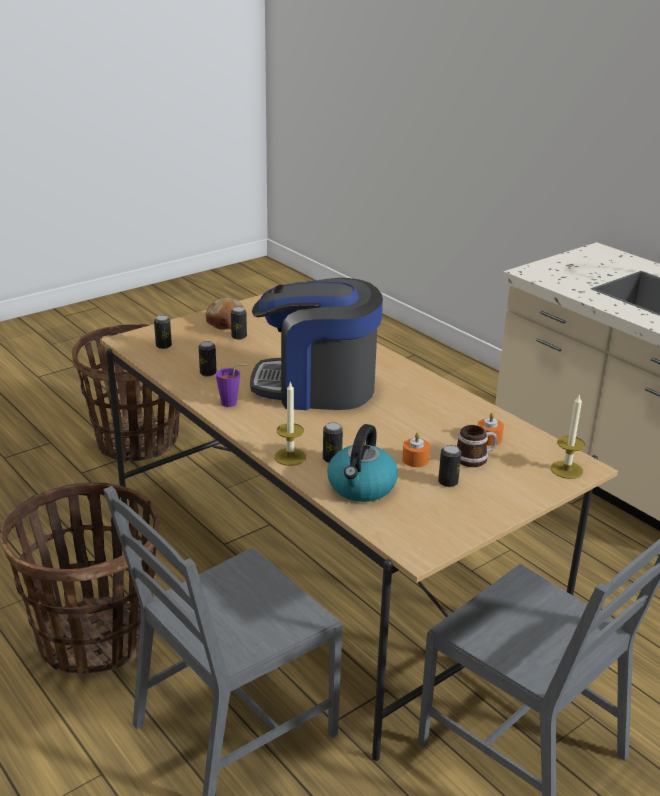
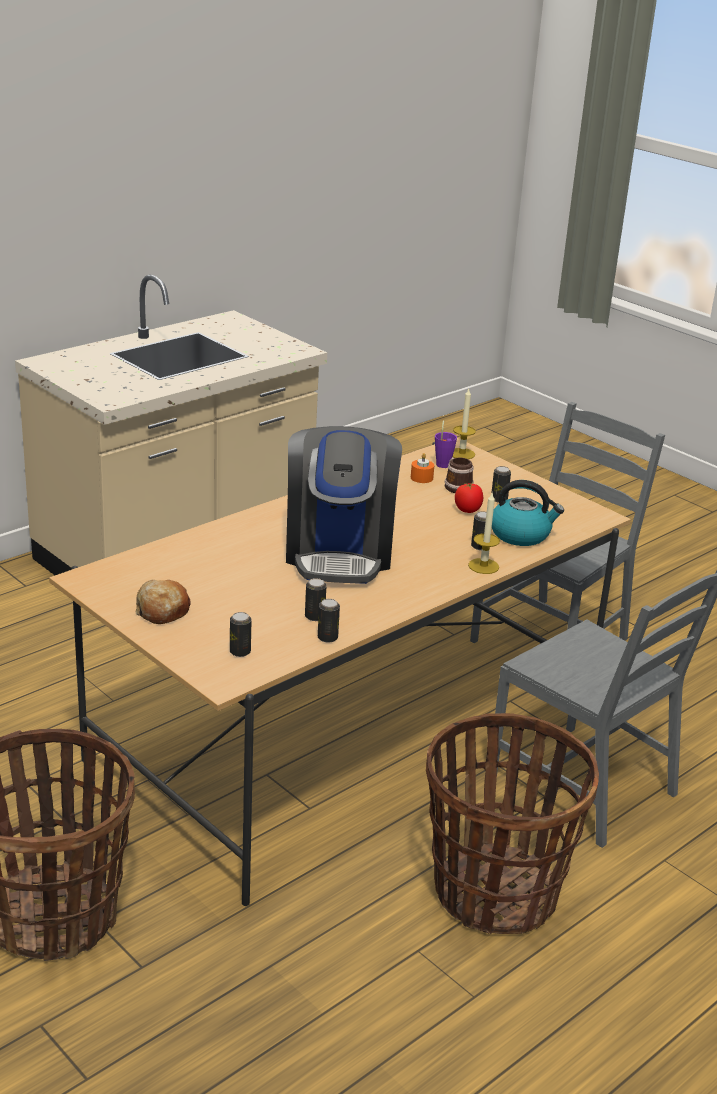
camera: 95 degrees left, 0 degrees up
(232, 403) = (385, 598): purple cup -> purple cup (443, 463)
(239, 337) = (209, 600): can -> can (327, 637)
(415, 460) = (468, 510): orange candle -> tomato

